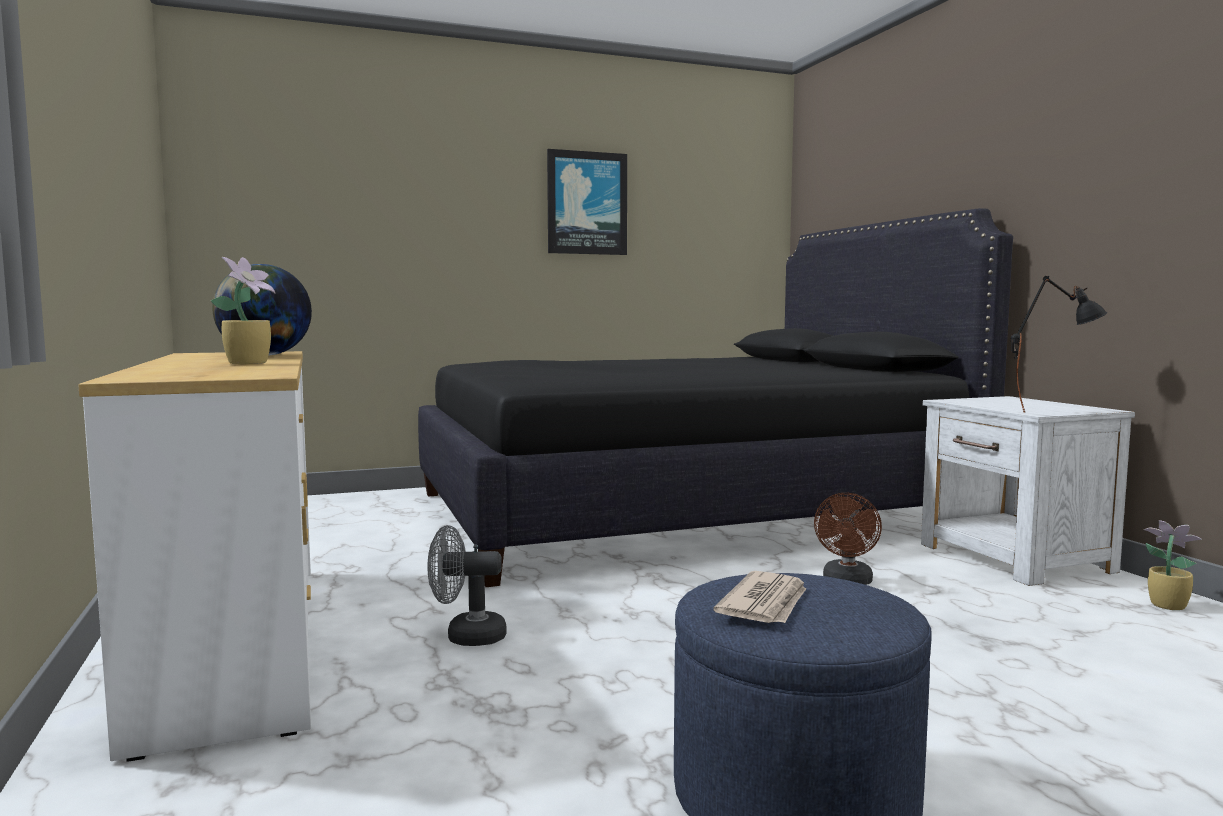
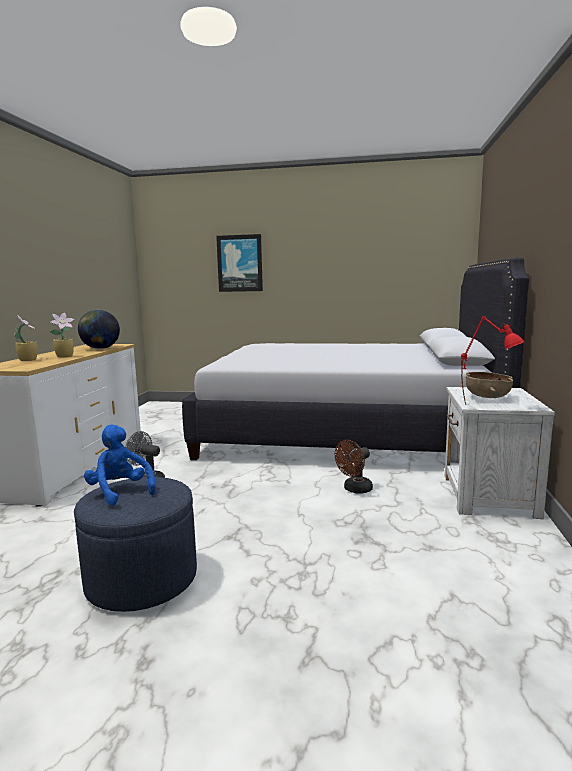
camera: 30 degrees right, 5 degrees up
(587, 203) = (336, 252): picture -> picture (240, 263)
(681, 511) = (346, 433): black bed -> white bed
(766, 603) = (120, 492): newspaper -> blue plush toy
(1016, 405) = (487, 397): none -> brown bowl
(1052, 412) = (488, 406): black table lamp -> red table lamp
(1166, 605) = (527, 546): potted plant -> potted plant (28, 360)

